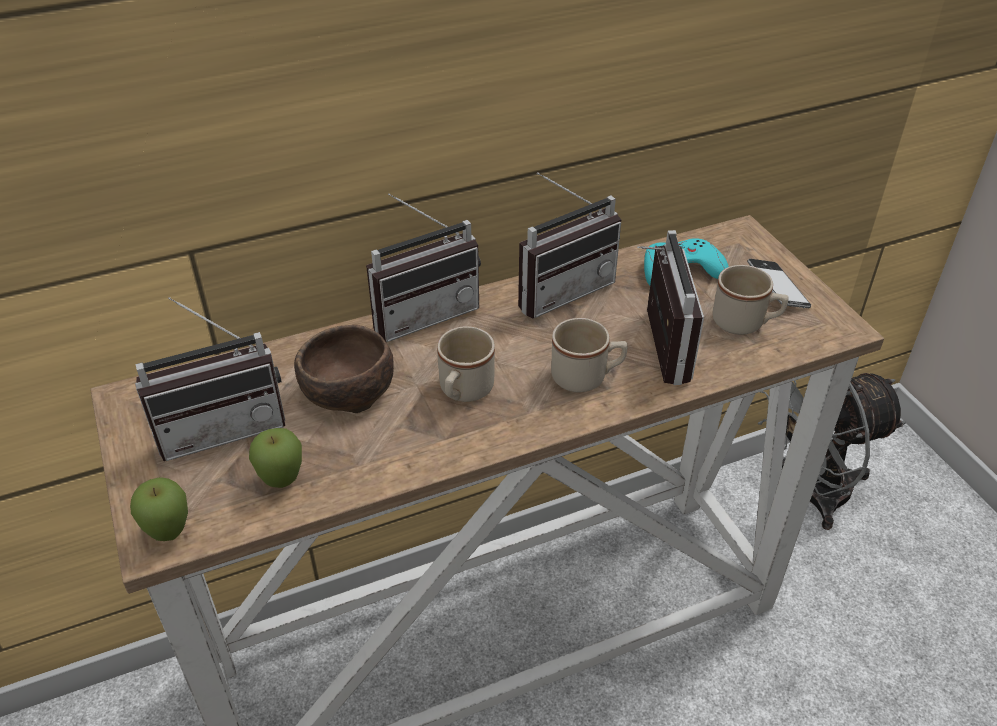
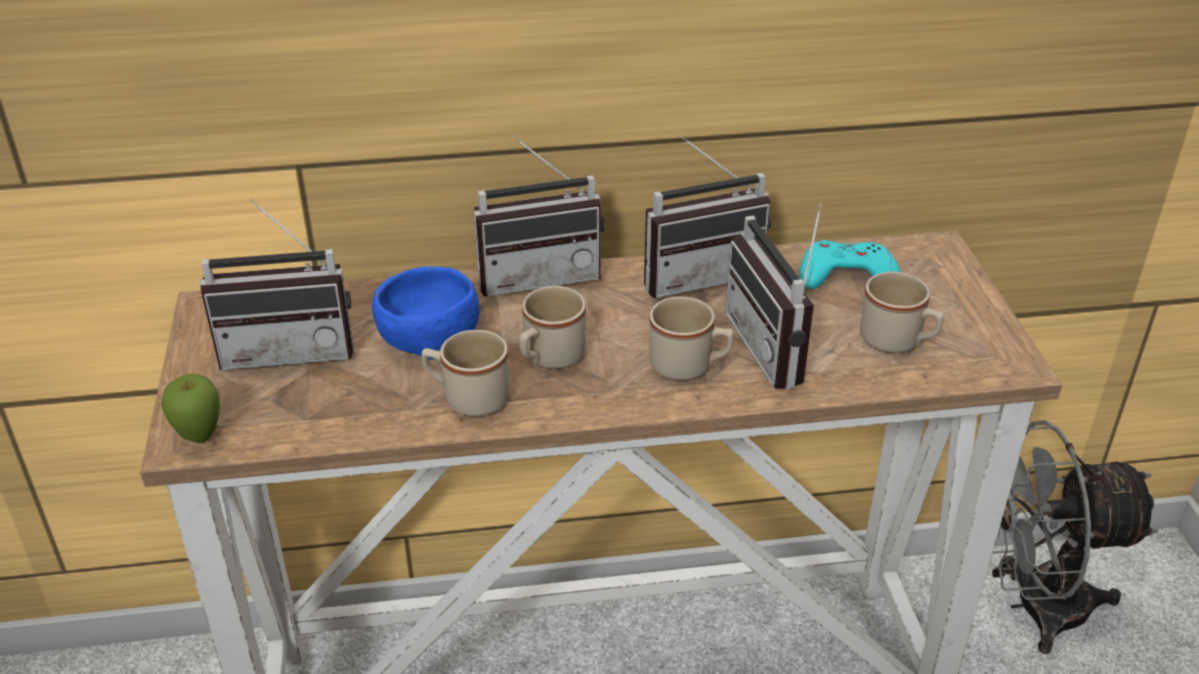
camera: 15 degrees right, 5 degrees down
(282, 482) = (327, 411): apple -> none
(346, 390) = (427, 336): brown bowl -> blue bowl
(406, 444) = (467, 398): none -> beige mug
(653, 346) = (778, 348): radio -> radio turned 150 degrees clockwise
(777, 289) = (953, 312): phone -> none

